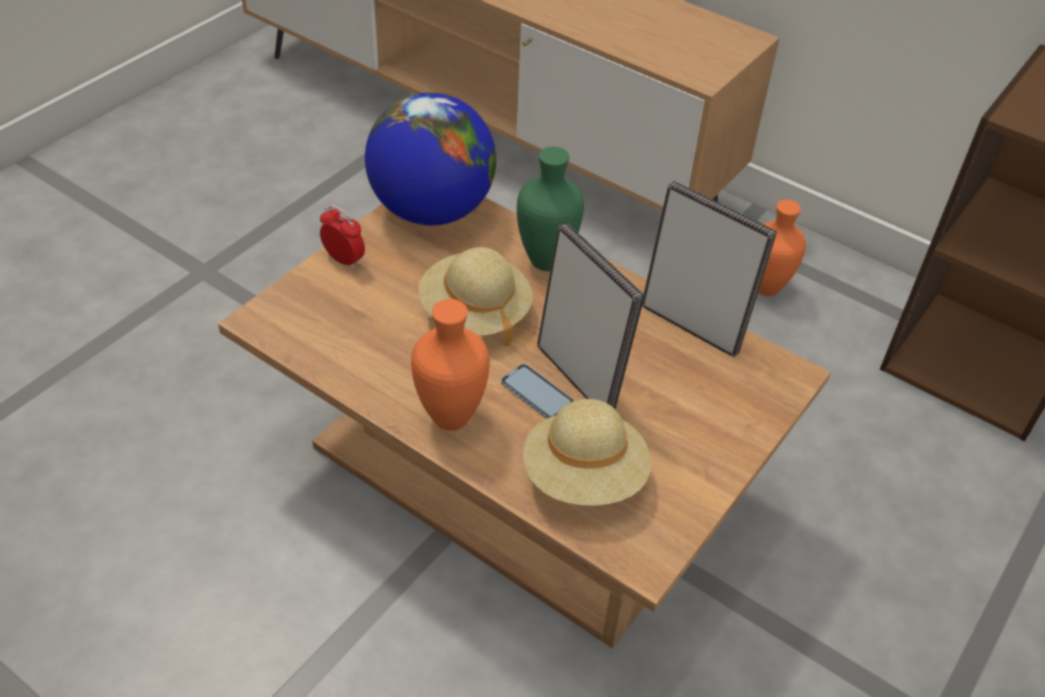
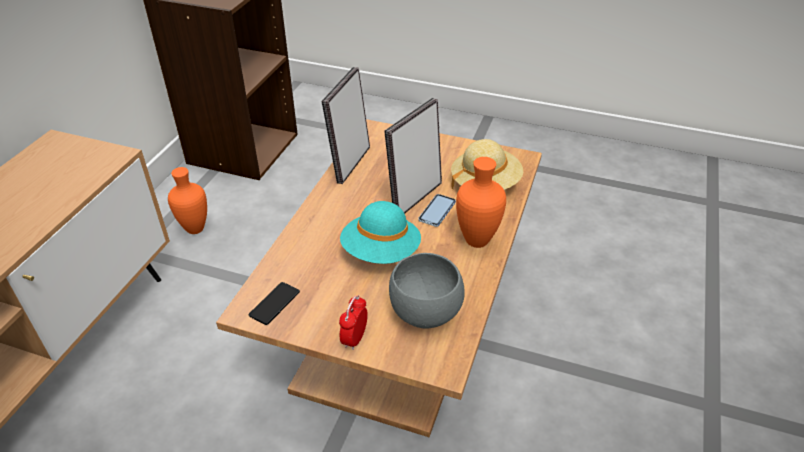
camera: 105 degrees left, 5 degrees down
(345, 324) = (424, 314): none -> grey bowl
(432, 210) = (274, 304): globe -> phone
(475, 313) = (381, 252): beige hat -> turquoise hat
(548, 262) = (315, 230): green vase -> none

